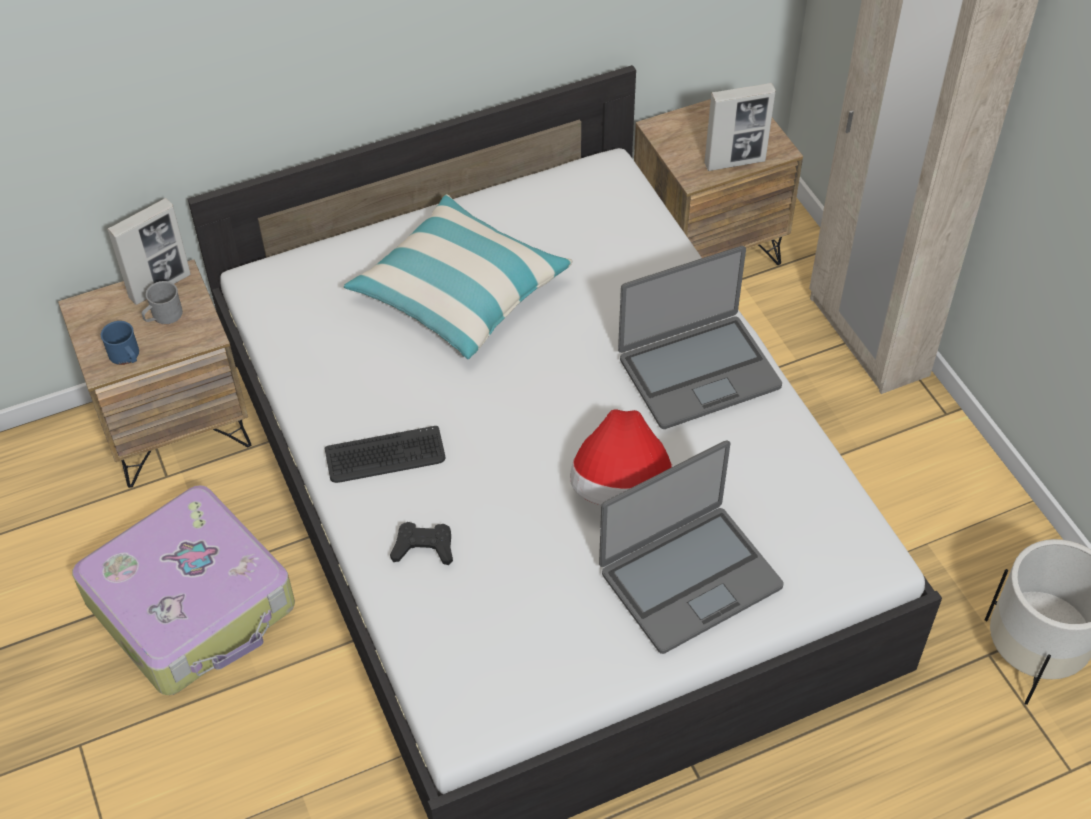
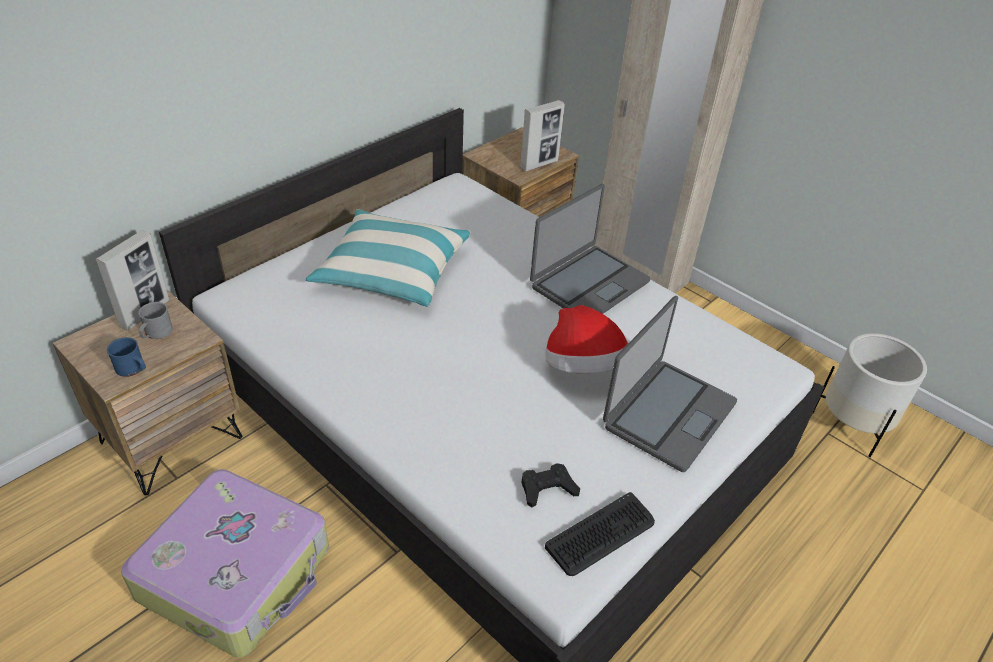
camera: 25 degrees left, 10 degrees down
(385, 456) = (391, 390): keyboard -> keyboard (601, 534)
(423, 547) = (456, 448): black game controller -> black game controller (547, 488)

